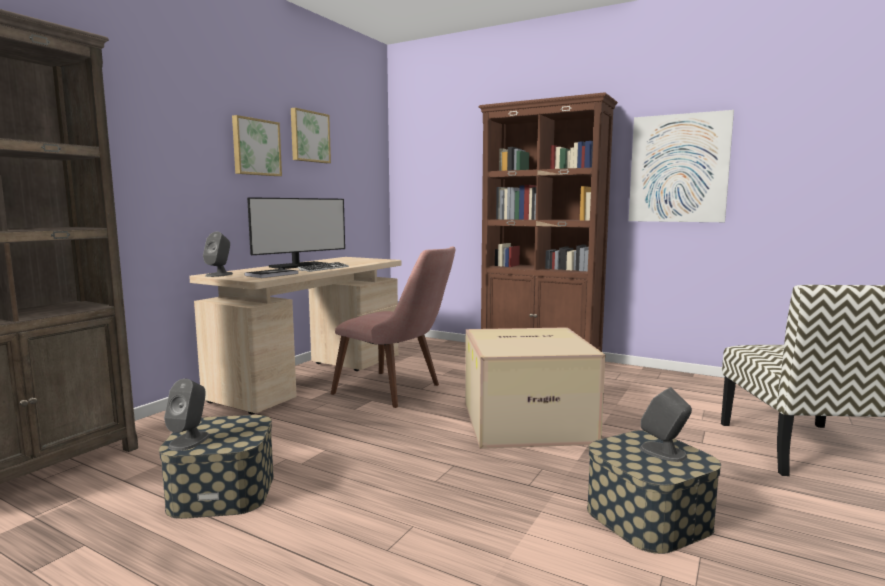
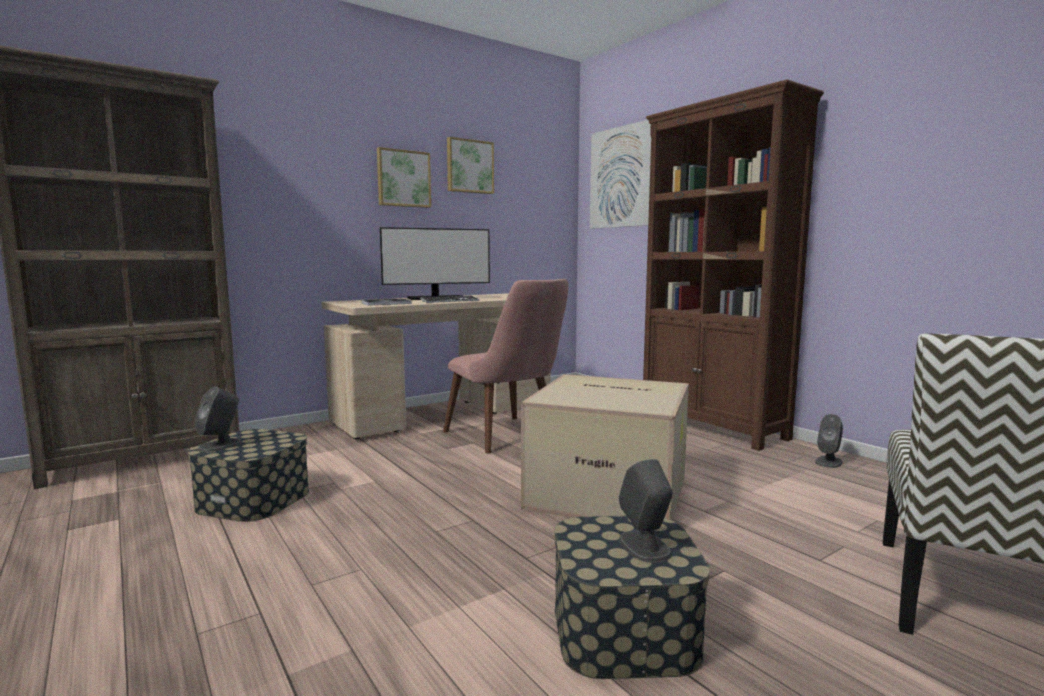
camera: 25 degrees right, 0 degrees up
(219, 275) = (345, 302): grey speaker -> grey speaker (828, 462)
(678, 168) = (907, 176): picture -> picture (620, 177)

